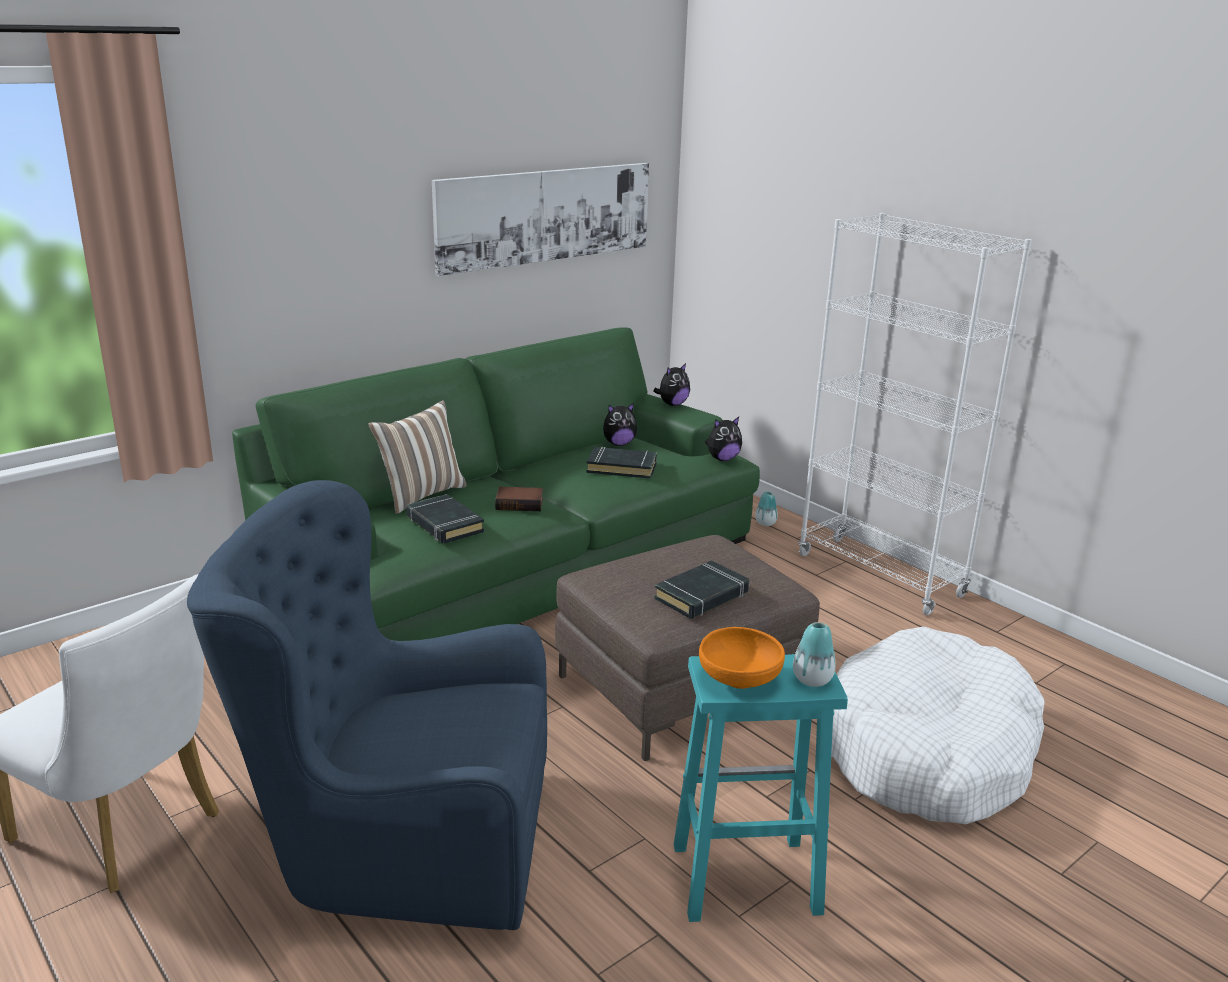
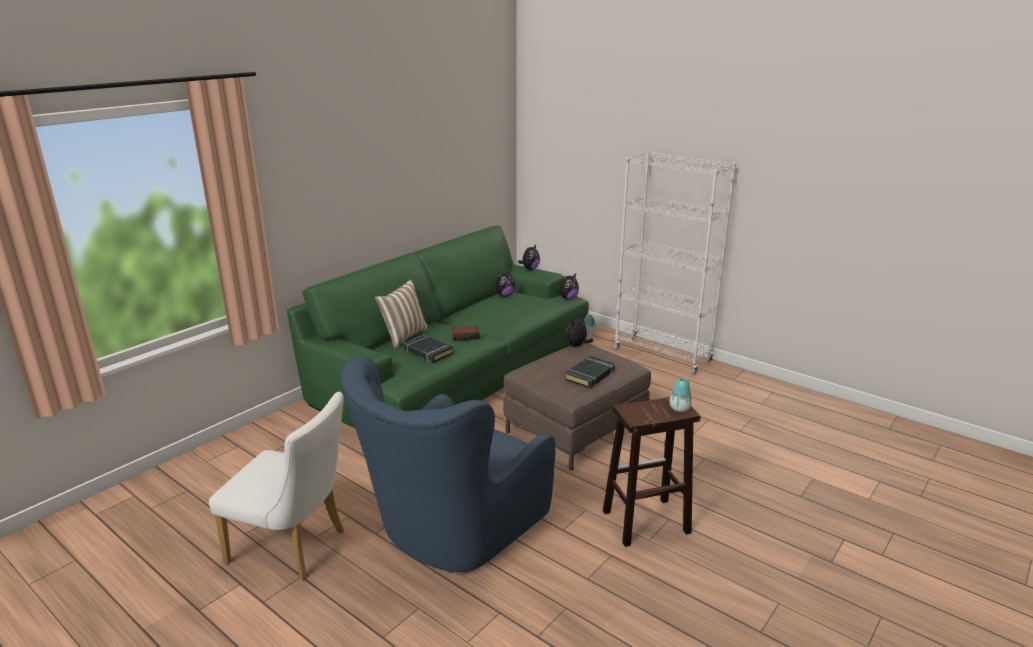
camera: 10 degrees left, 0 degrees up
(397, 842) = (452, 530): blue armchair -> blue armchair turned 45 degrees counterclockwise
(546, 215) = (448, 163): picture -> none
(622, 467) = (514, 309): black book -> none
(703, 541) = (577, 346): none -> plush toy
(739, 678) = (643, 412): orange bowl -> none
(743, 879) = (644, 522): turquoise stool -> brown stool
(928, 751) = (717, 445): white dog bed -> none

